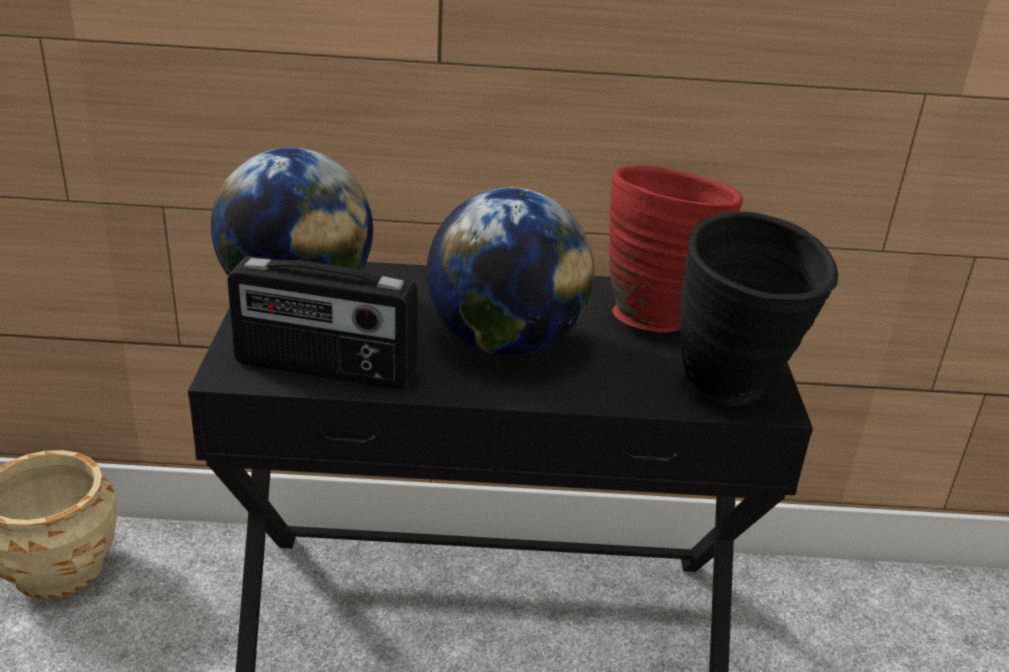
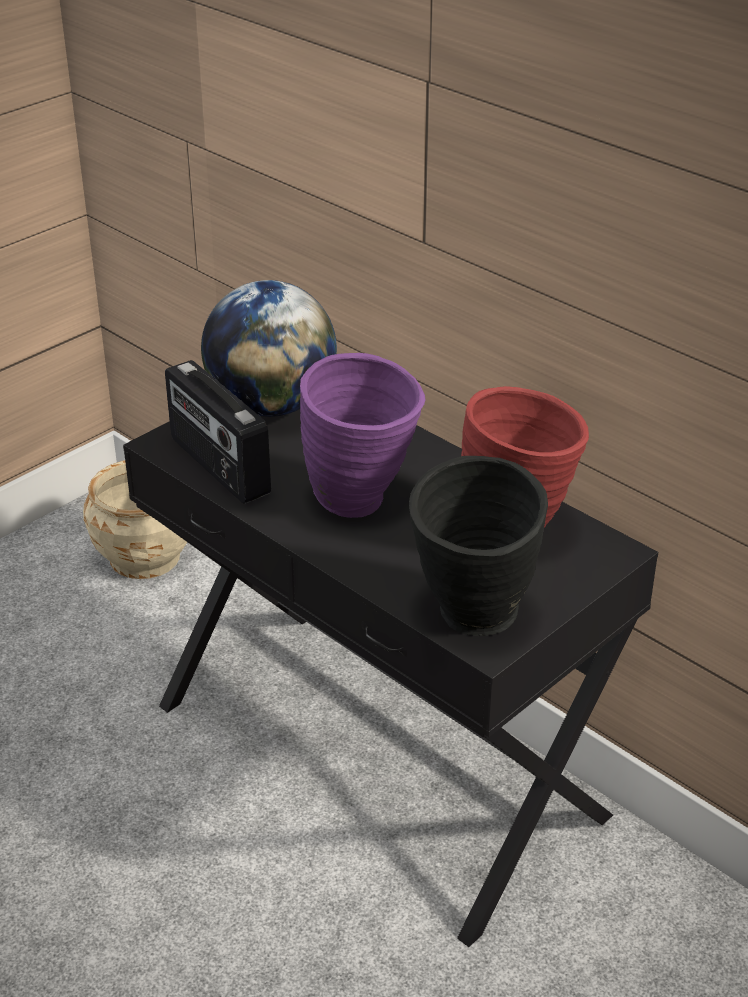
camera: 45 degrees right, 5 degrees up
(505, 343) = (363, 504): globe -> purple vase

